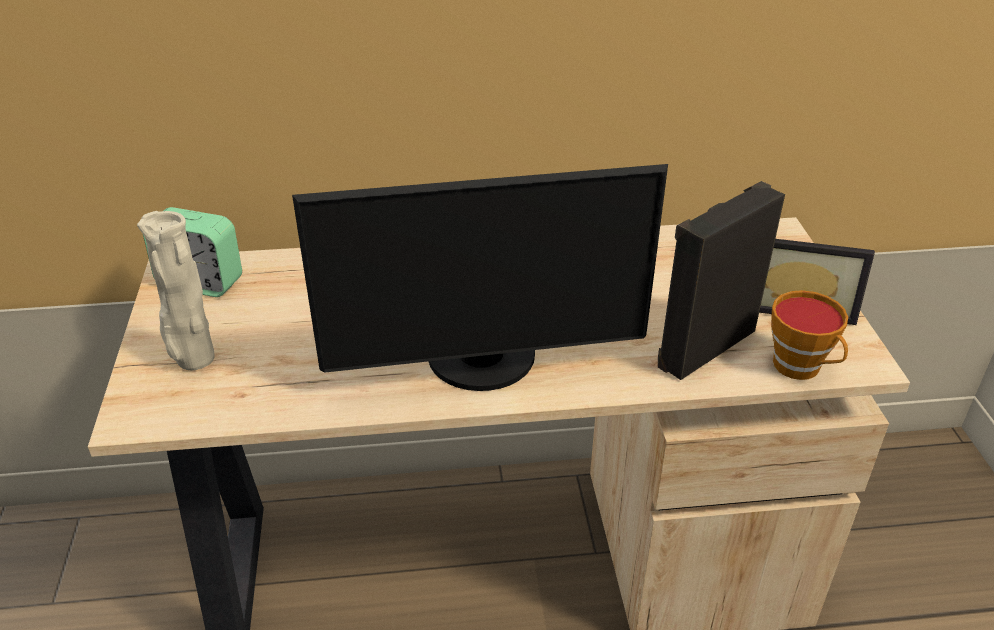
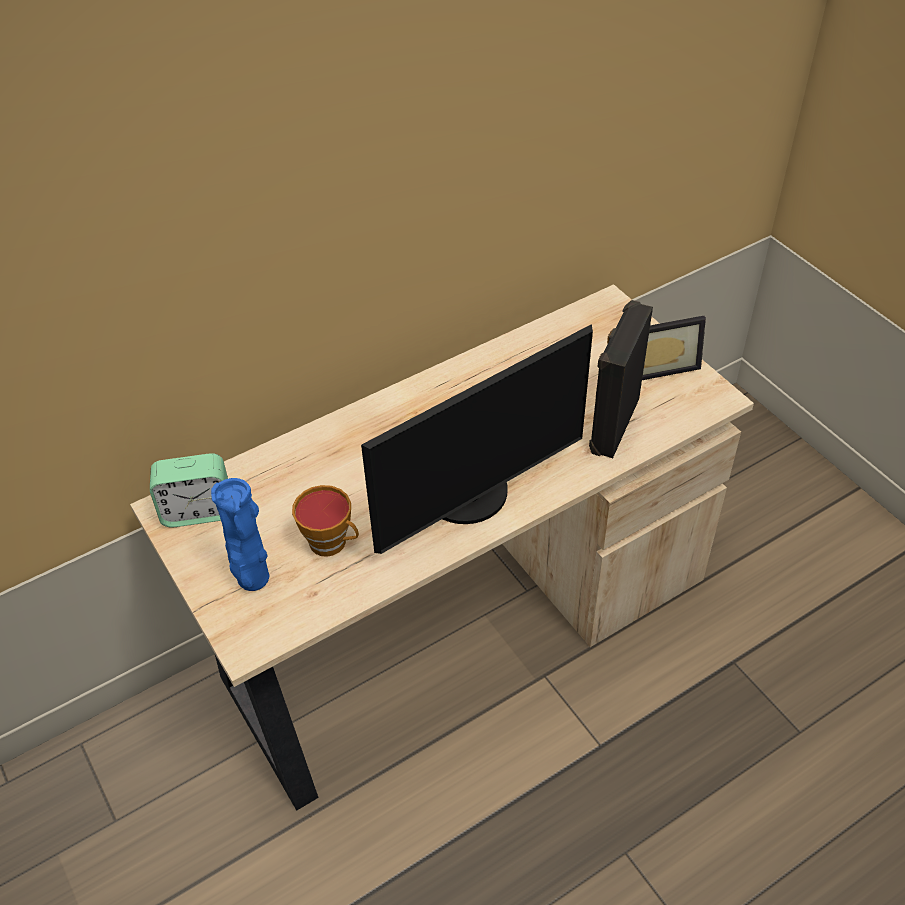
camera: 25 degrees left, 10 degrees up
(194, 360) = (253, 580): beige vase -> blue vase
(801, 367) = (683, 417): cup -> cup (332, 543)

